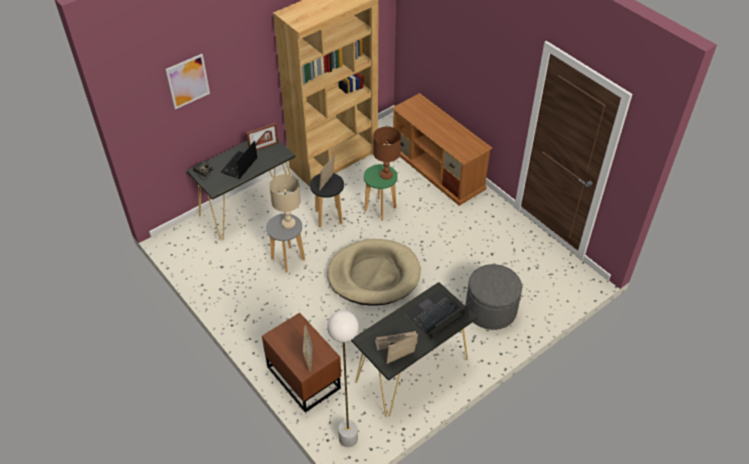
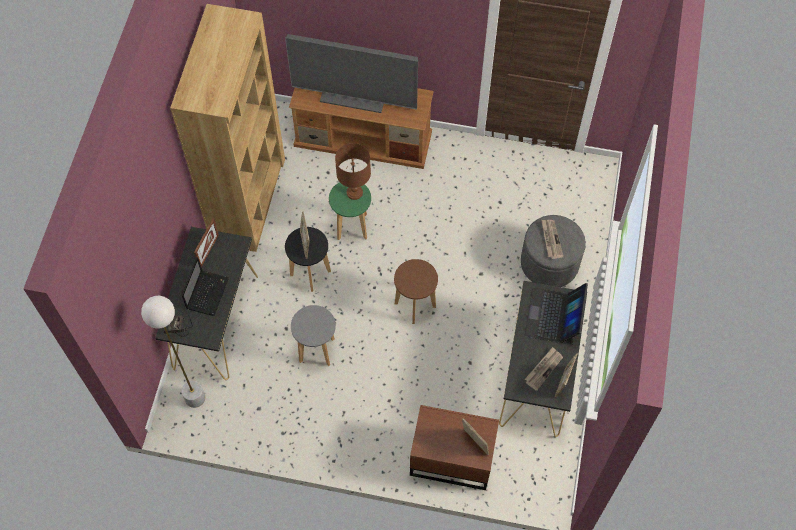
camera: 40 degrees left, 15 degrees up
(188, 81) = (136, 251): picture -> none
(239, 166) = (207, 292): laptop -> laptop turned 150 degrees counterclockwise
(288, 223) = (314, 318): beige table lamp -> none
(348, 438) = (544, 483): white floor lamp -> white floor lamp (195, 398)
(374, 275) = (415, 305): beige dog bed -> brown stool
(438, 123) = (354, 95): none -> television
(492, 280) = (551, 239): none -> newspaper

